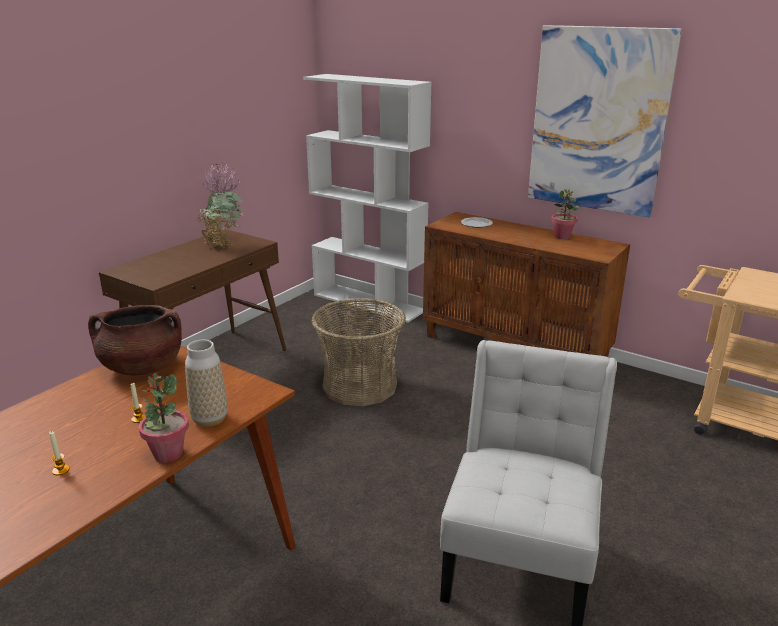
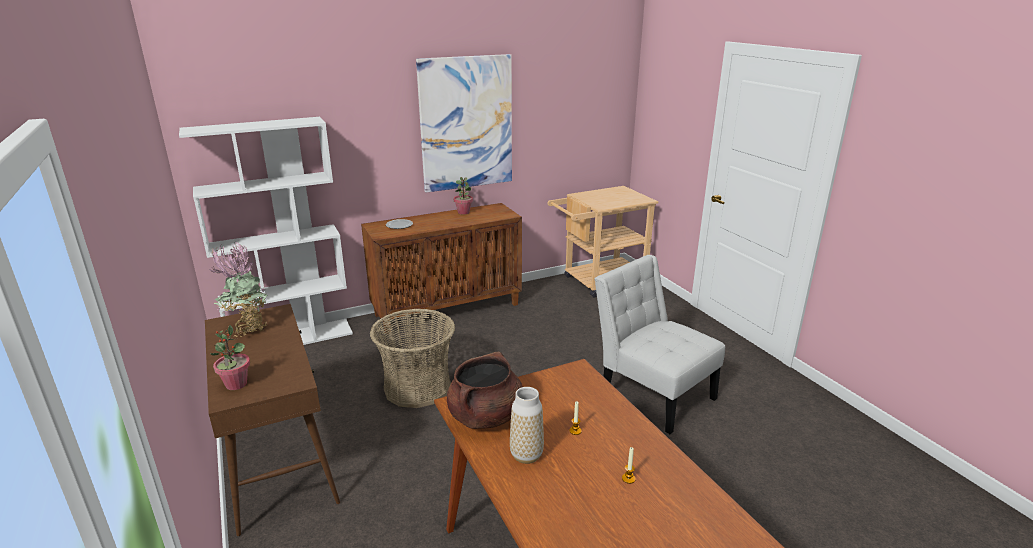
camera: 60 degrees left, 0 degrees up
(168, 454) = (636, 425): potted plant -> potted plant (236, 384)
(210, 419) = (600, 399): vase -> vase (526, 455)

